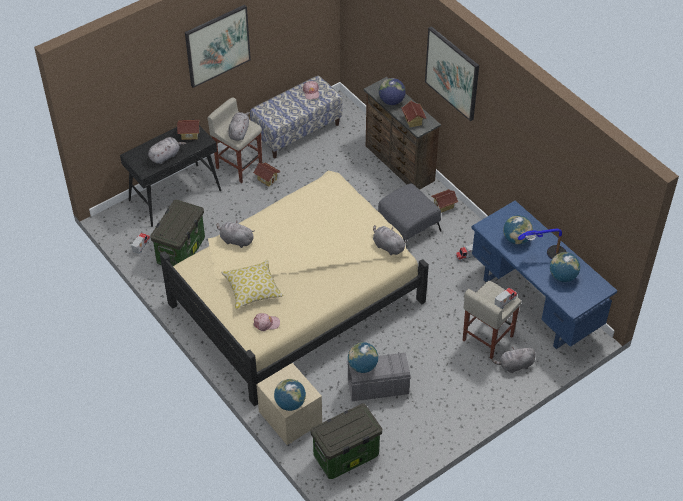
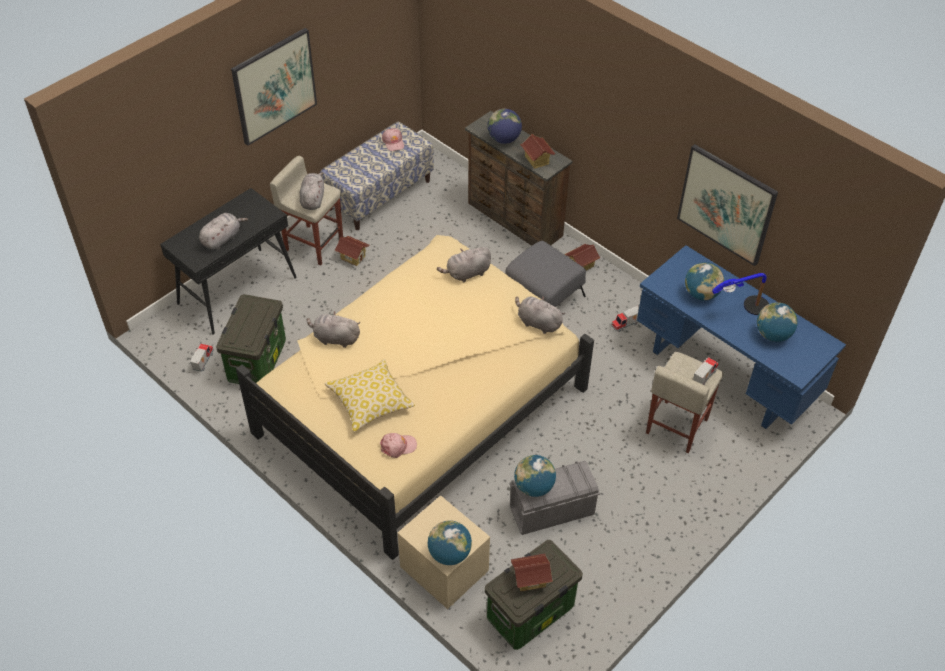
camera: 10 degrees left, 0 degrees up
(189, 135) = (249, 208): toy house -> toy house (530, 579)
(452, 73) = (590, 89): picture -> picture (726, 204)
(514, 365) = (720, 458): grey plush toy -> grey plush toy (466, 273)

